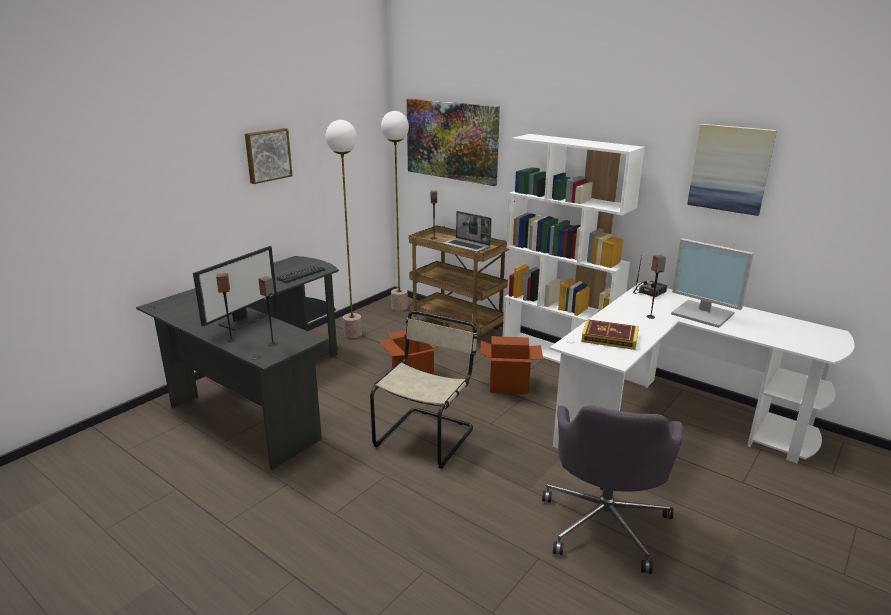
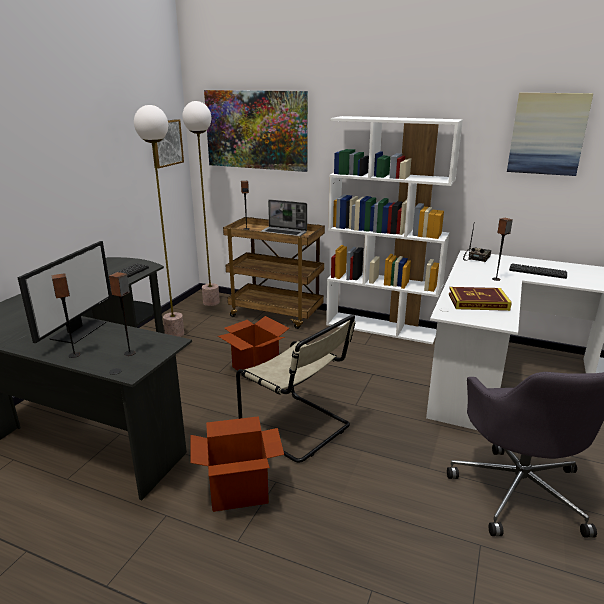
camera: 15 degrees left, 0 degrees up
(267, 155) = (69, 146): picture -> picture (165, 143)
(427, 435) = (298, 428): beige chair -> beige chair turned 120 degrees clockwise
(509, 385) = (353, 364): cardboard box -> cardboard box (239, 491)
(704, 314) = (537, 272): monitor -> keyboard

